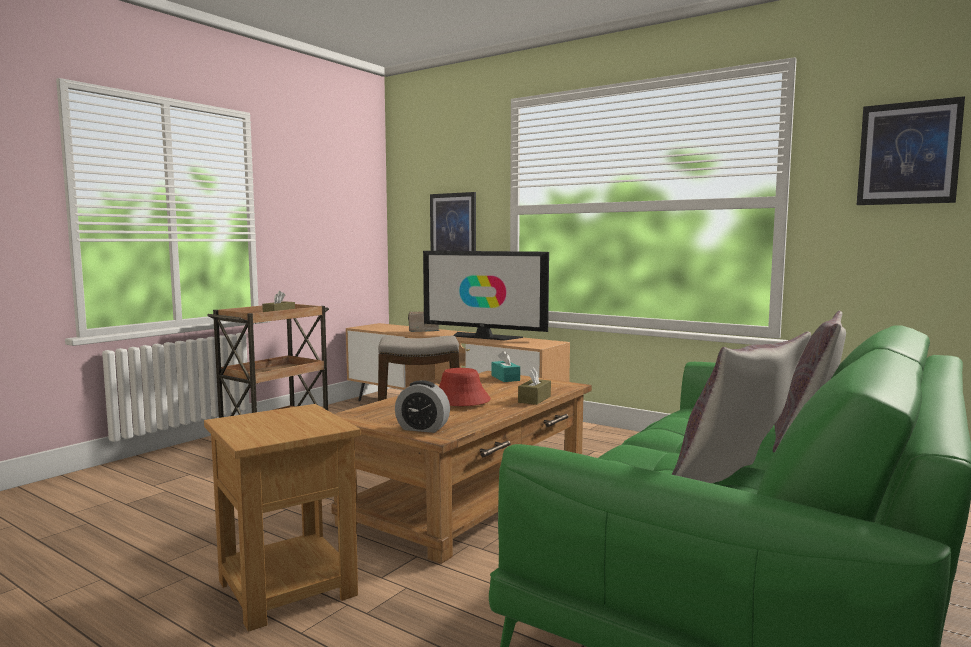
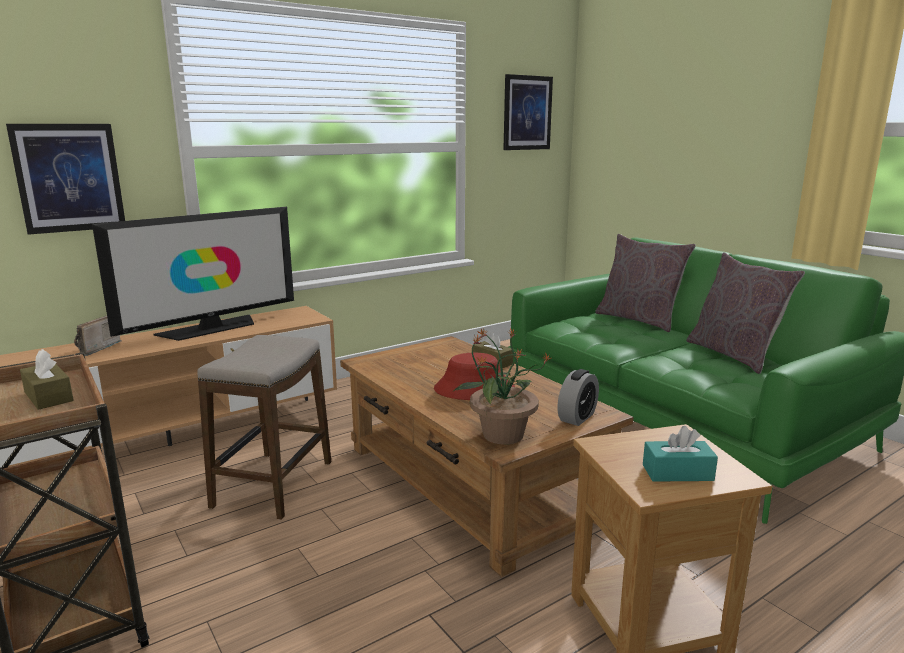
camera: 70 degrees left, 10 degrees up
(371, 413) = (501, 435): none -> potted plant
(505, 378) = (391, 358): turquoise tissue box -> turquoise tissue box (677, 473)

